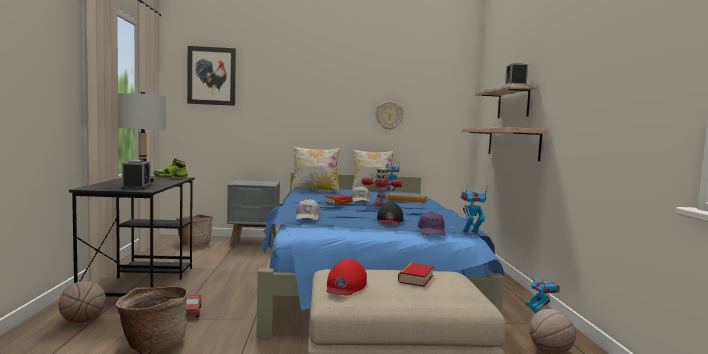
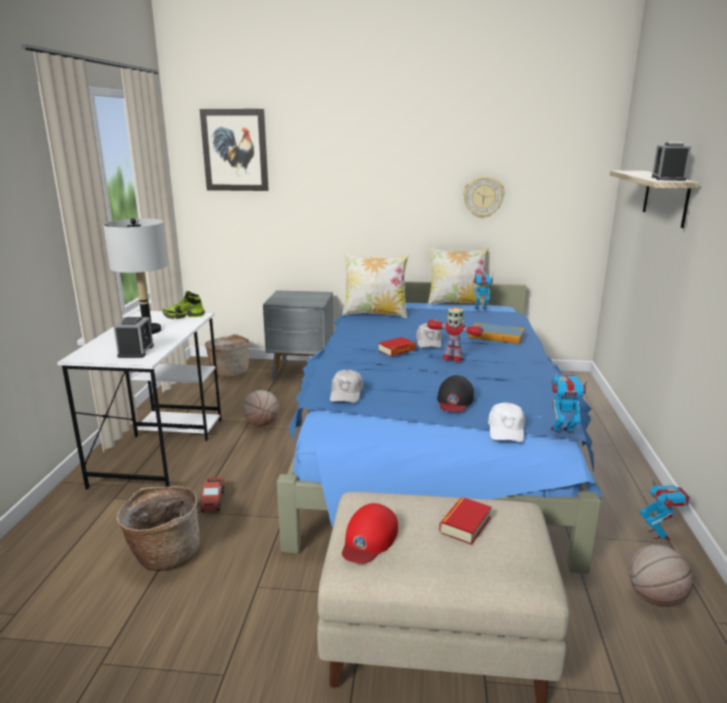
camera: 10 degrees right, 15 degrees up
(83, 321) = (93, 511): basketball -> basketball (262, 424)
(141, 285) = (161, 450): black desk -> white desk
(431, 232) = (506, 430): purple cap -> white cap
(512, 143) = (658, 259): shelf -> none

